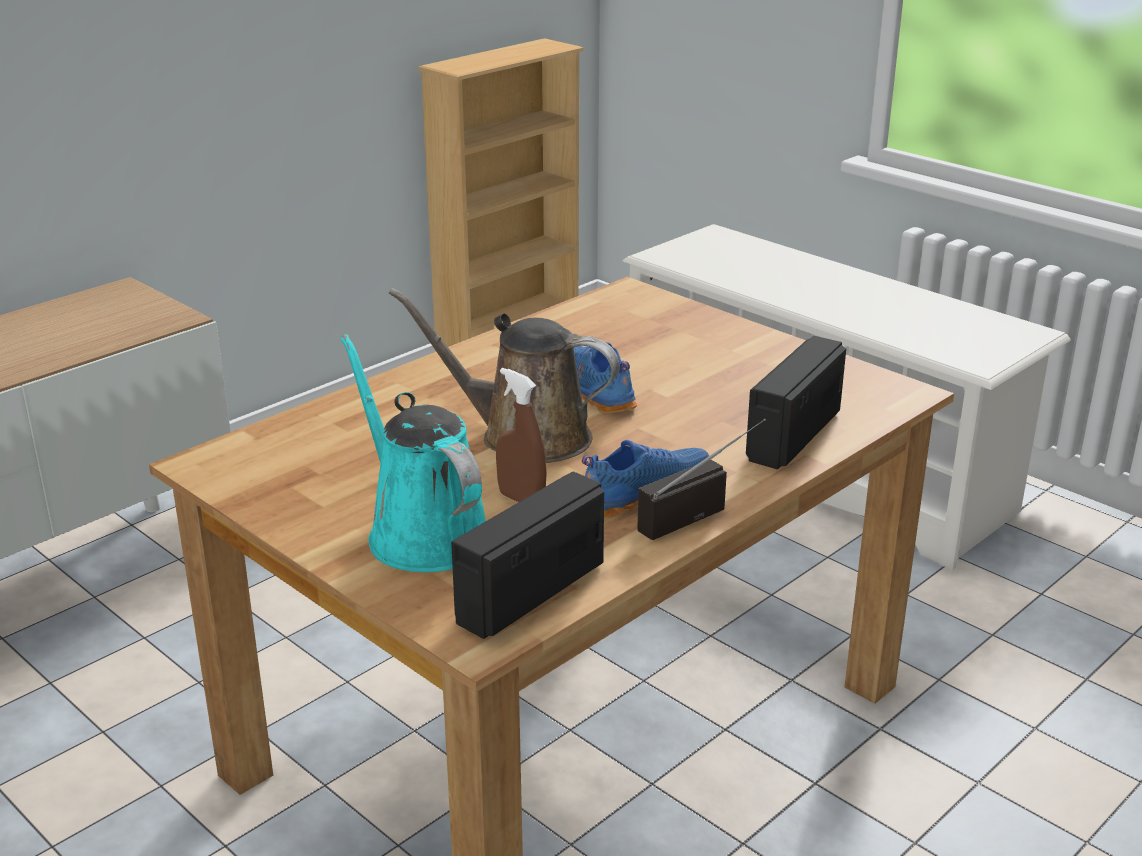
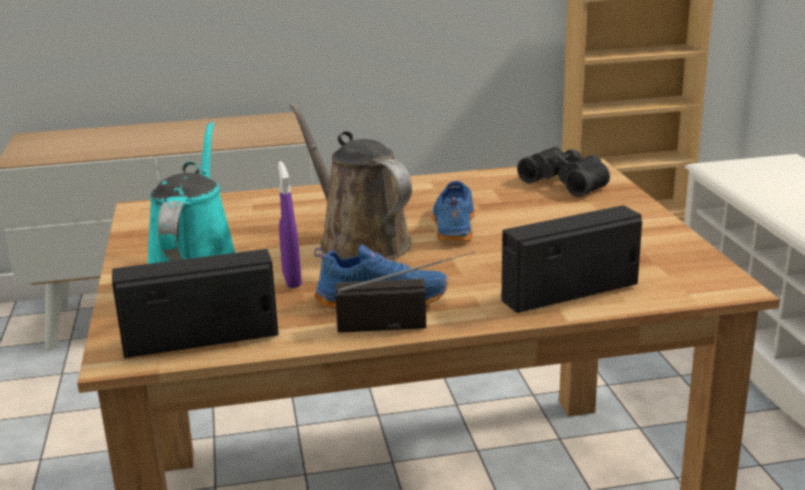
camera: 35 degrees right, 5 degrees down
(521, 499) = (292, 280): brown spray bottle -> purple spray bottle
(633, 313) = (567, 182): none -> black binoculars

